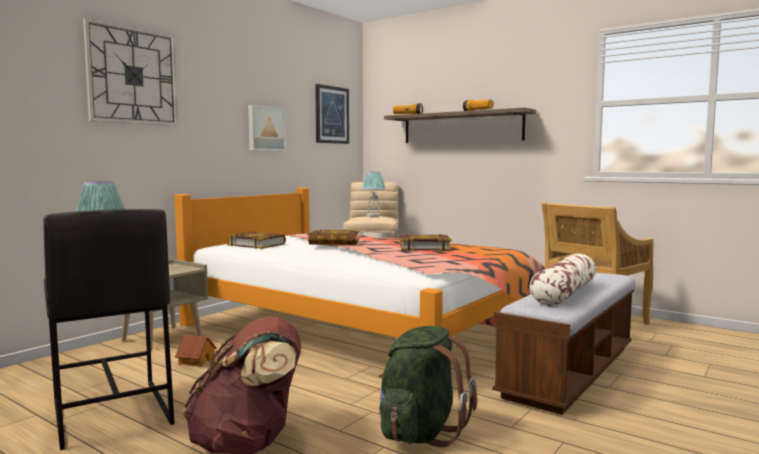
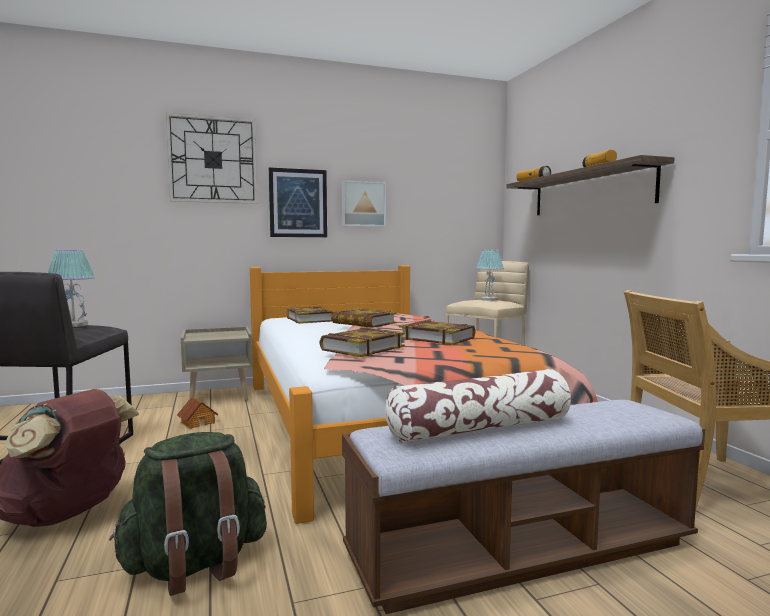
camera: 35 degrees right, 0 degrees up
(331, 115) = (455, 187): picture -> picture (298, 203)
(407, 258) = (362, 348): none -> book

